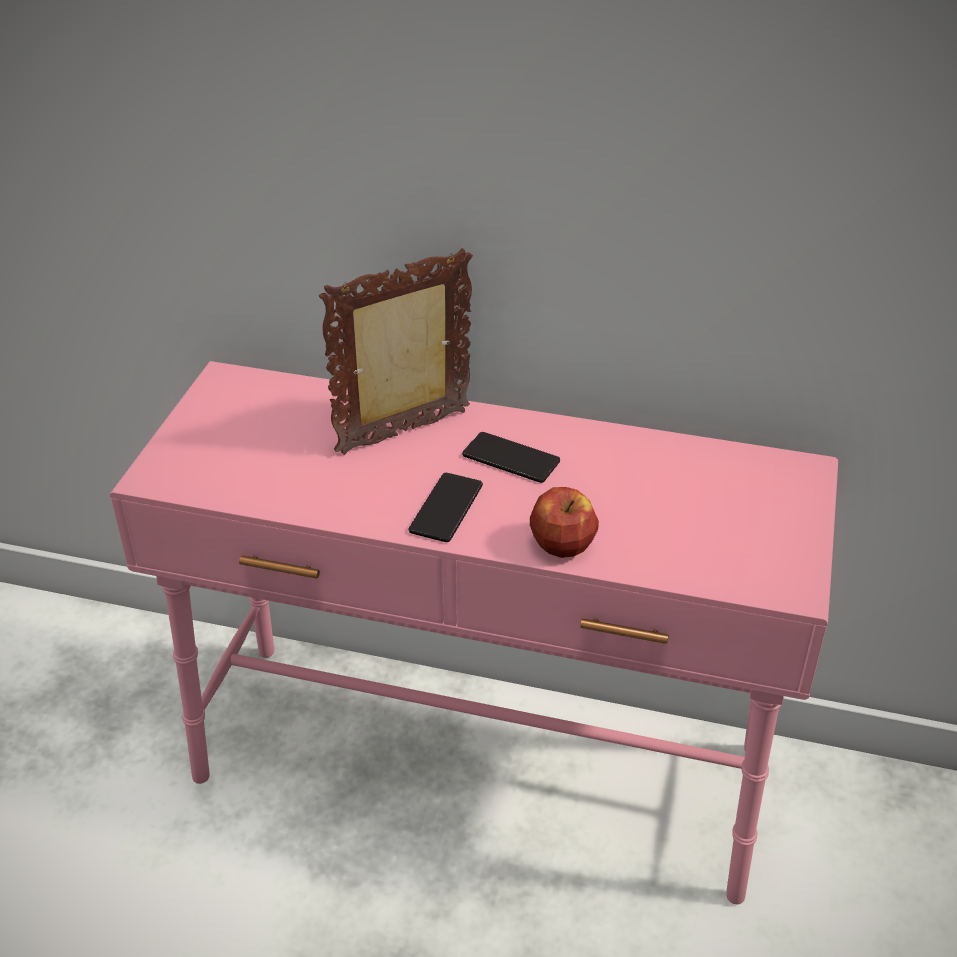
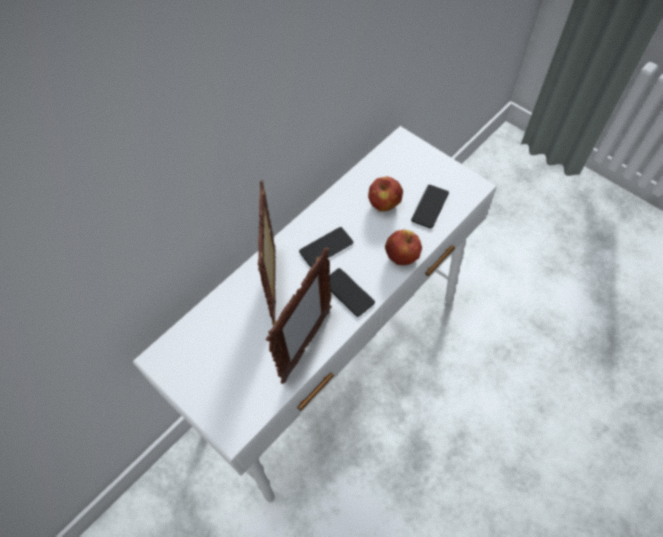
camera: 60 degrees left, 20 degrees up
(324, 497) = (306, 345): none -> picture frame
(479, 768) = (335, 364): pink console table -> white console table
(650, 492) = (384, 204): none -> apple
(693, 546) = (430, 207): none -> phone

